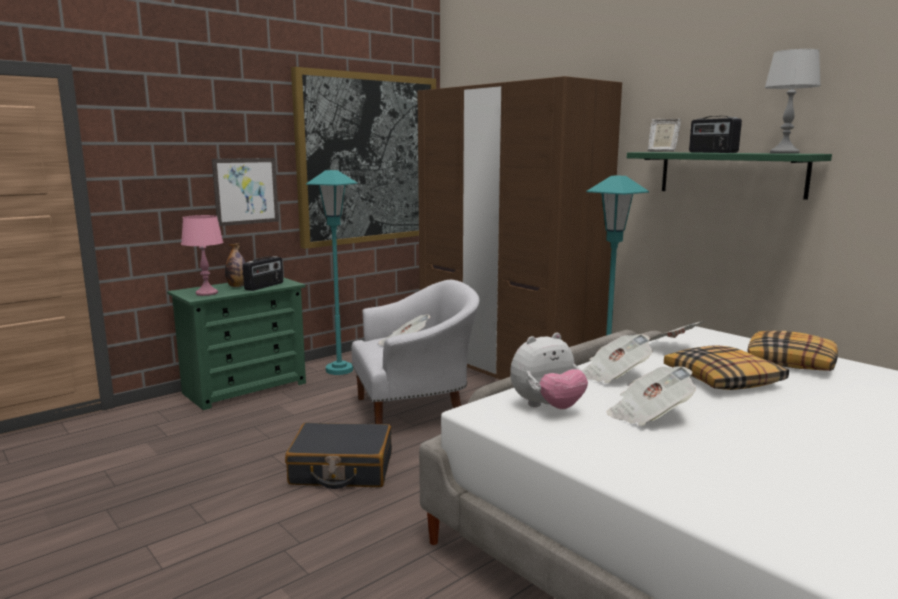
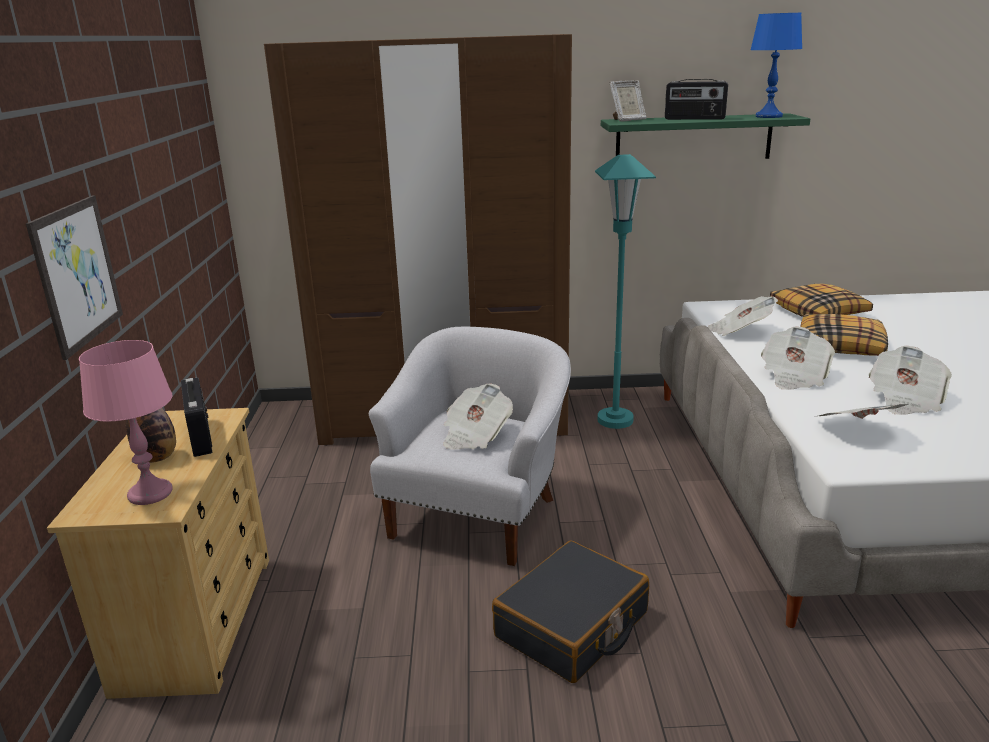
camera: 50 degrees left, 10 degrees up
(246, 388) = (197, 620): green dresser -> beige dresser
(339, 370) = (268, 517): turquoise floor lamp -> none
(369, 159) = (172, 166): picture -> none
(547, 407) = (856, 430): plush toy -> newspaper
(783, 153) = (768, 116): grey table lamp -> blue table lamp

